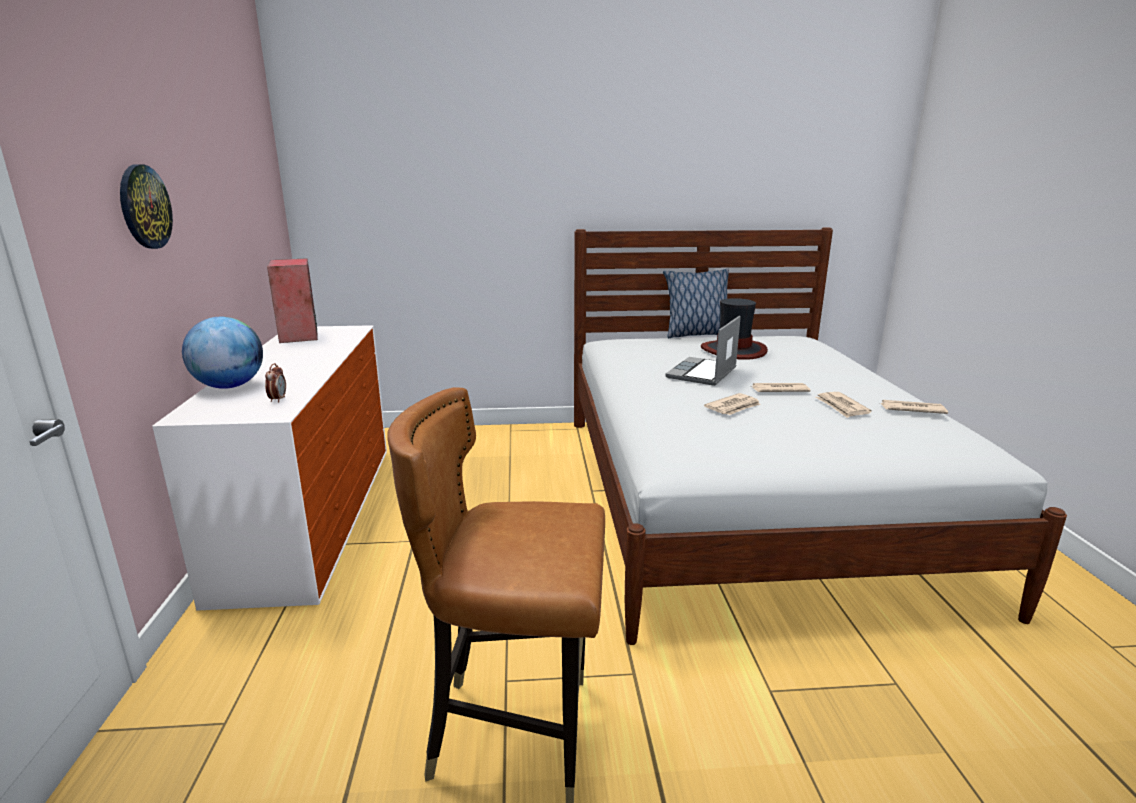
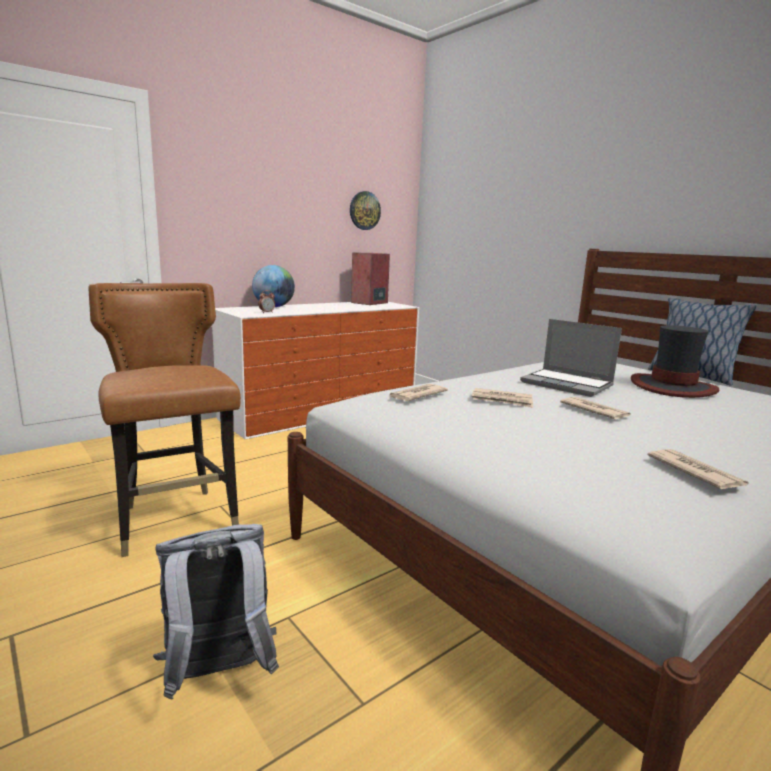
camera: 55 degrees right, 5 degrees down
(144, 207) = (252, 199): wall clock -> wall clock (364, 210)
(702, 373) = (568, 384): laptop -> laptop turned 135 degrees counterclockwise
(839, 763) = (218, 674): none -> grey backpack
(841, 407) = (607, 437): newspaper -> newspaper (416, 395)

